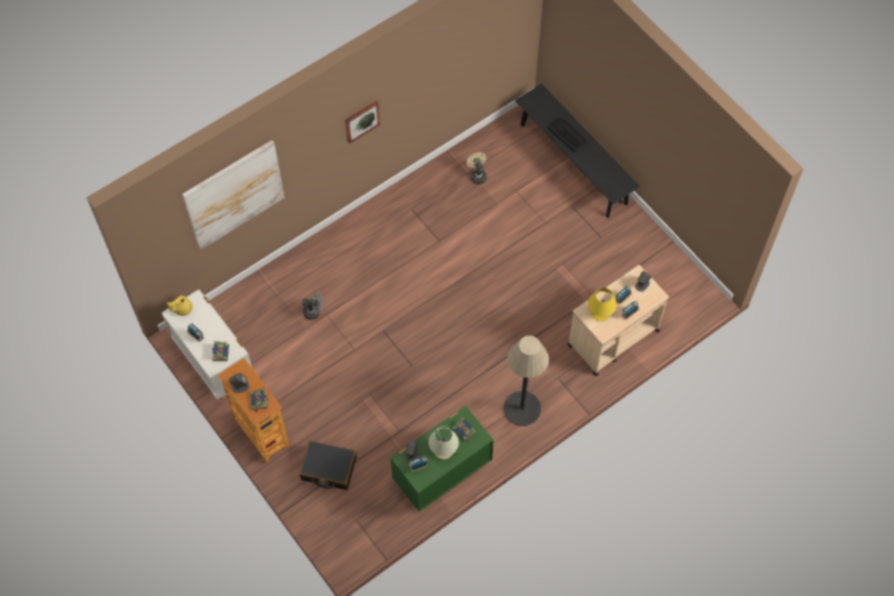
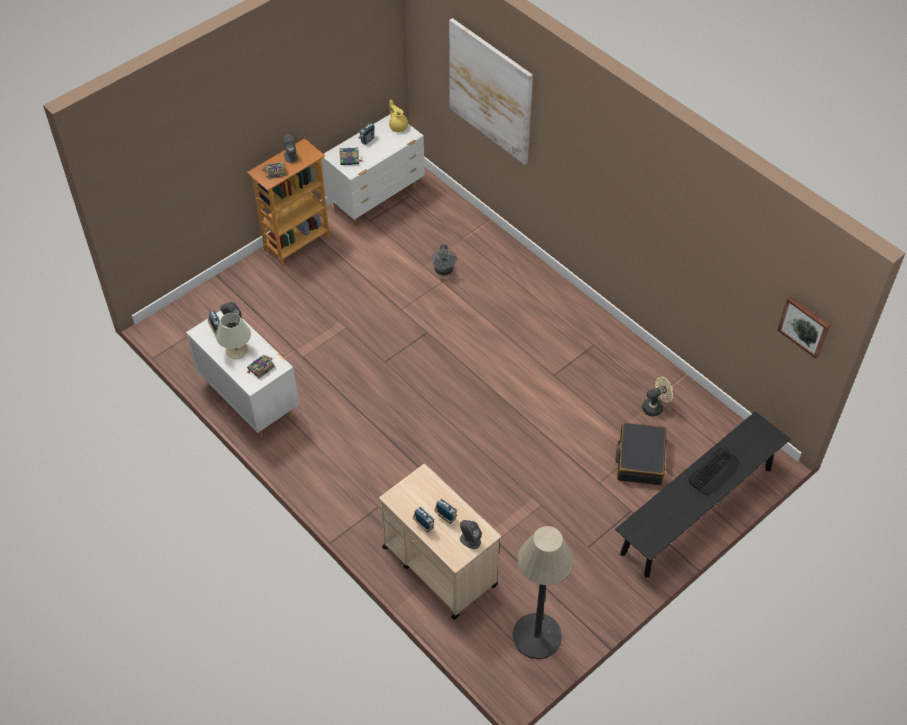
camera: 85 degrees right, 10 degrees down
(328, 468) = (257, 300): black suitcase -> black suitcase (640, 459)
(361, 120) = (614, 187): picture -> picture (804, 326)
(441, 475) = (249, 399): green dresser -> white dresser
(522, 408) = (334, 471): floor lamp -> floor lamp (537, 636)
(600, 313) = (422, 493): yellow table lamp -> none

